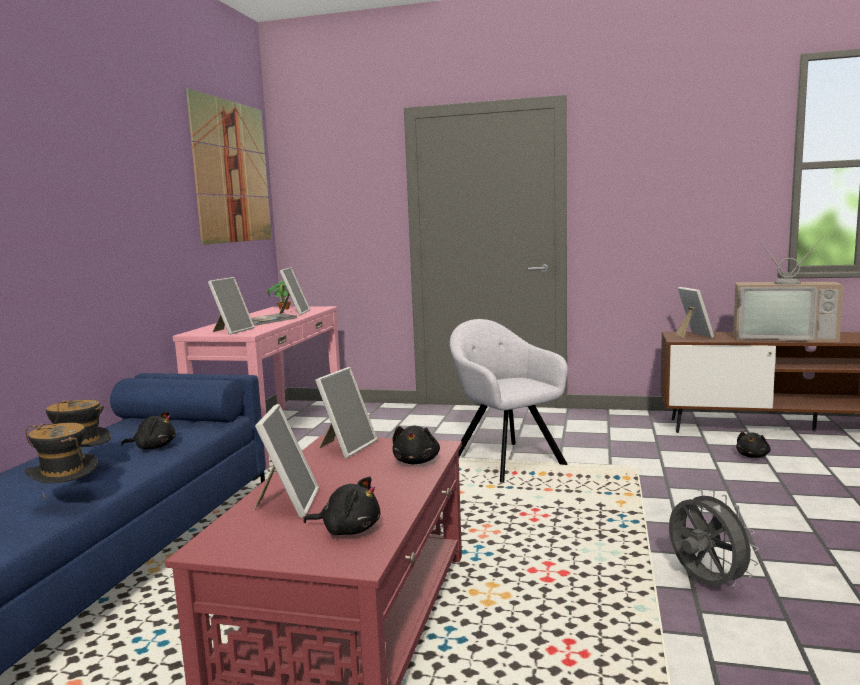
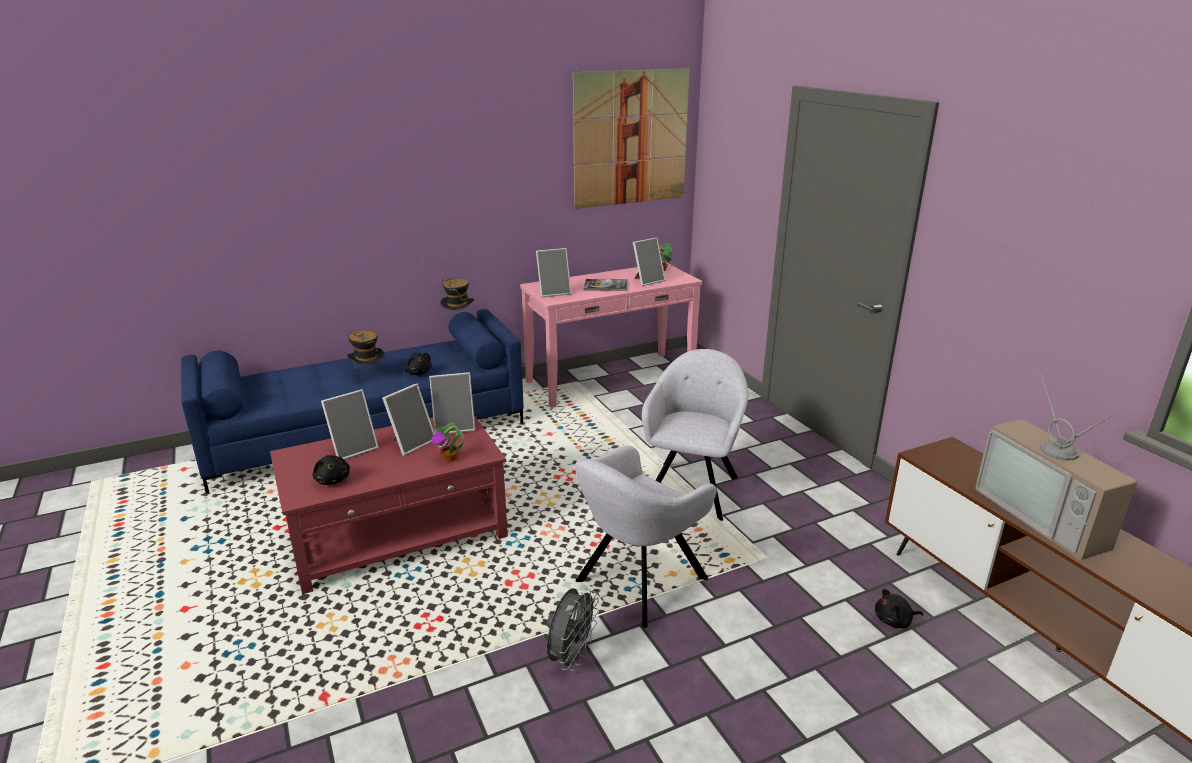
camera: 50 degrees right, 15 degrees up
(67, 503) = (328, 394): hat -> hat (458, 320)
(417, 461) = (450, 458): black plush toy -> potted plant
(617, 520) = (637, 582): none -> grey armchair
(692, 336) = (955, 459): picture frame -> picture frame (411, 443)

